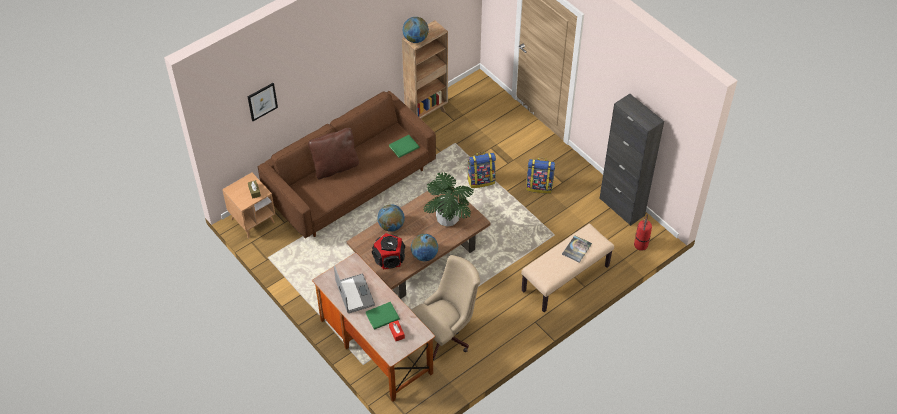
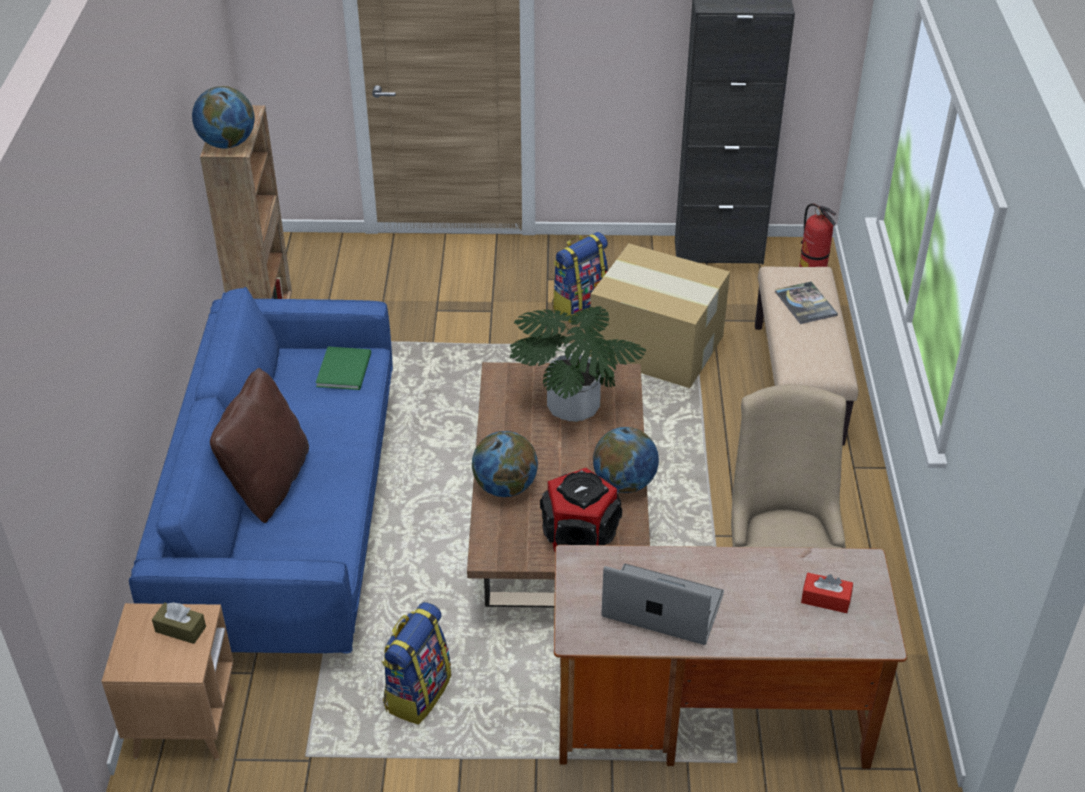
camera: 50 degrees left, 10 degrees down
(262, 101) = (86, 386): picture -> none
(350, 184) = (287, 519): brown sofa -> blue sofa
(383, 316) = (765, 596): green book -> none
(481, 180) = (488, 358): backpack -> backpack (417, 692)
(540, 224) = (658, 347): none -> cardboard box

